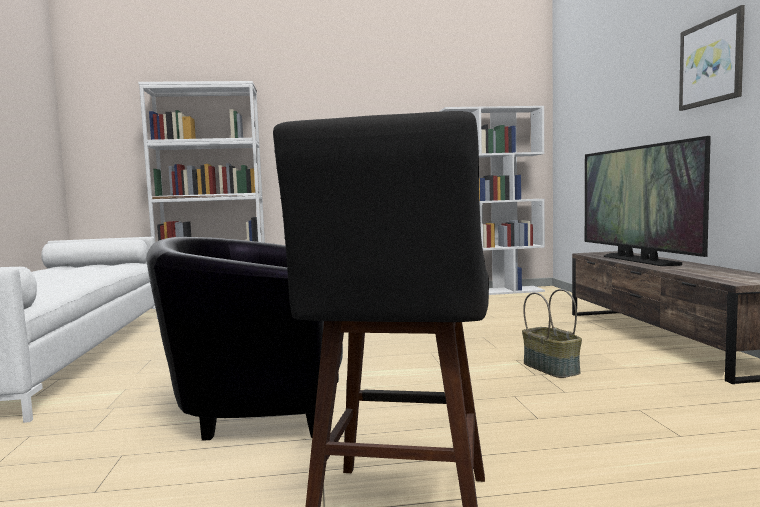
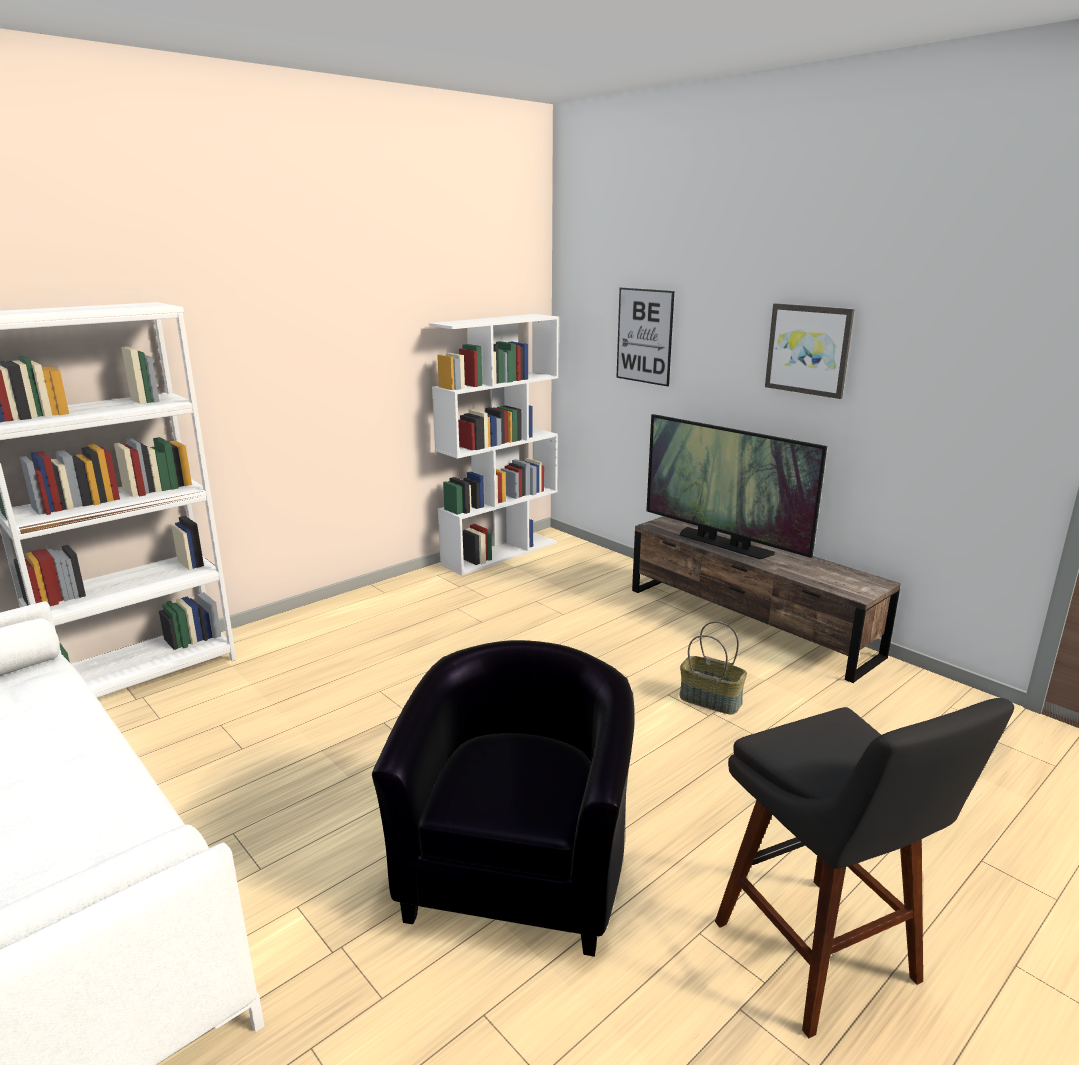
camera: 35 degrees left, 15 degrees up
(259, 406) = (519, 869): black armchair -> black armchair turned 135 degrees clockwise
(601, 104) = (644, 336): none -> picture

